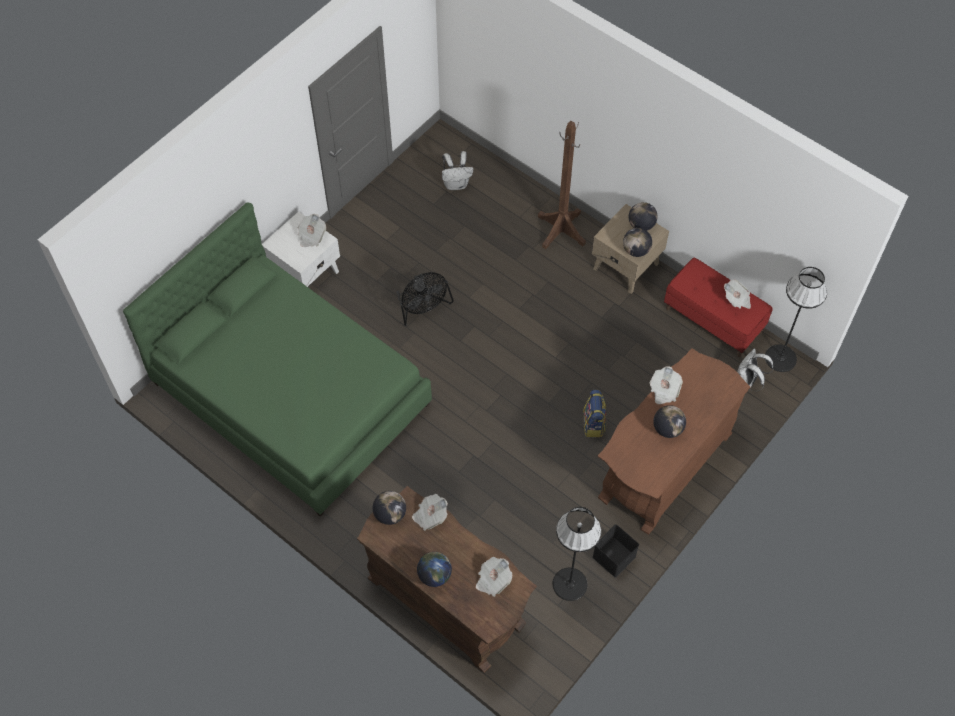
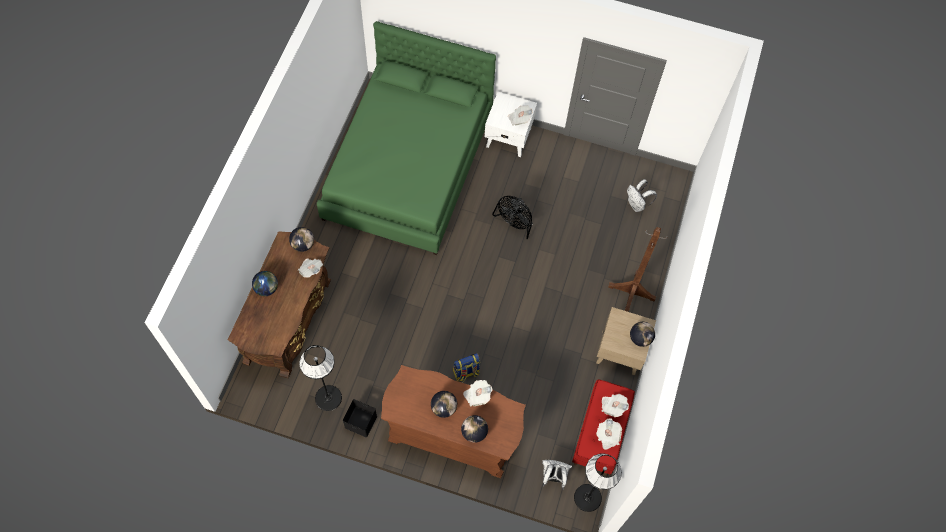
camera: 65 degrees right, 5 degrees up
(493, 580) = (275, 326): newspaper -> newspaper (612, 406)
(636, 250) = (613, 342): globe -> globe (474, 432)

